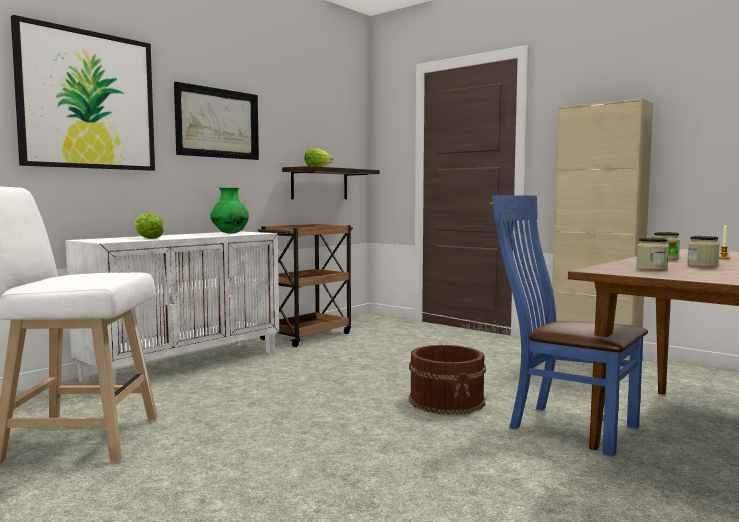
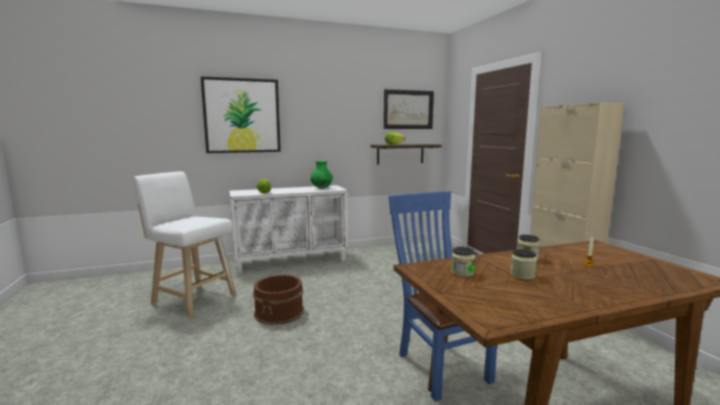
camera: 30 degrees right, 5 degrees up
(217, 123) = (323, 121): picture -> picture (408, 109)
(308, 336) = (379, 251): brown cart -> none
(447, 401) = (391, 321): brown bucket -> brown bucket (279, 312)

